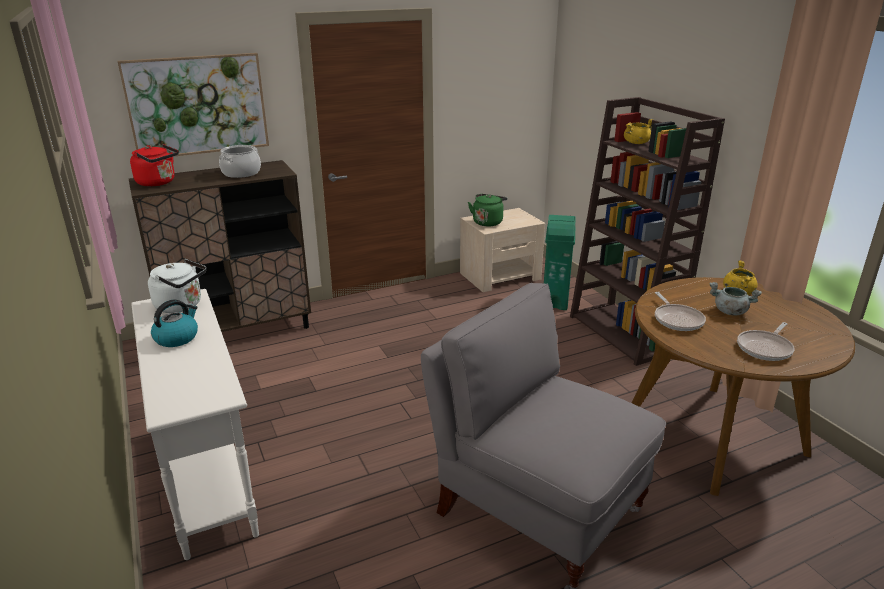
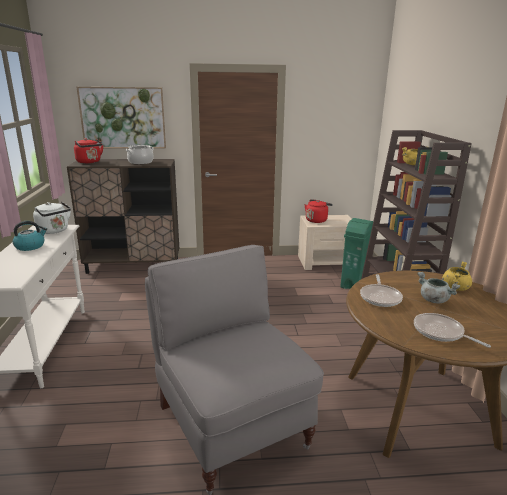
camera: 20 degrees right, 5 degrees down
(488, 222) = (317, 220): green kettle -> red kettle
(765, 348) = (440, 332): frying pan -> frying pan turned 75 degrees clockwise

